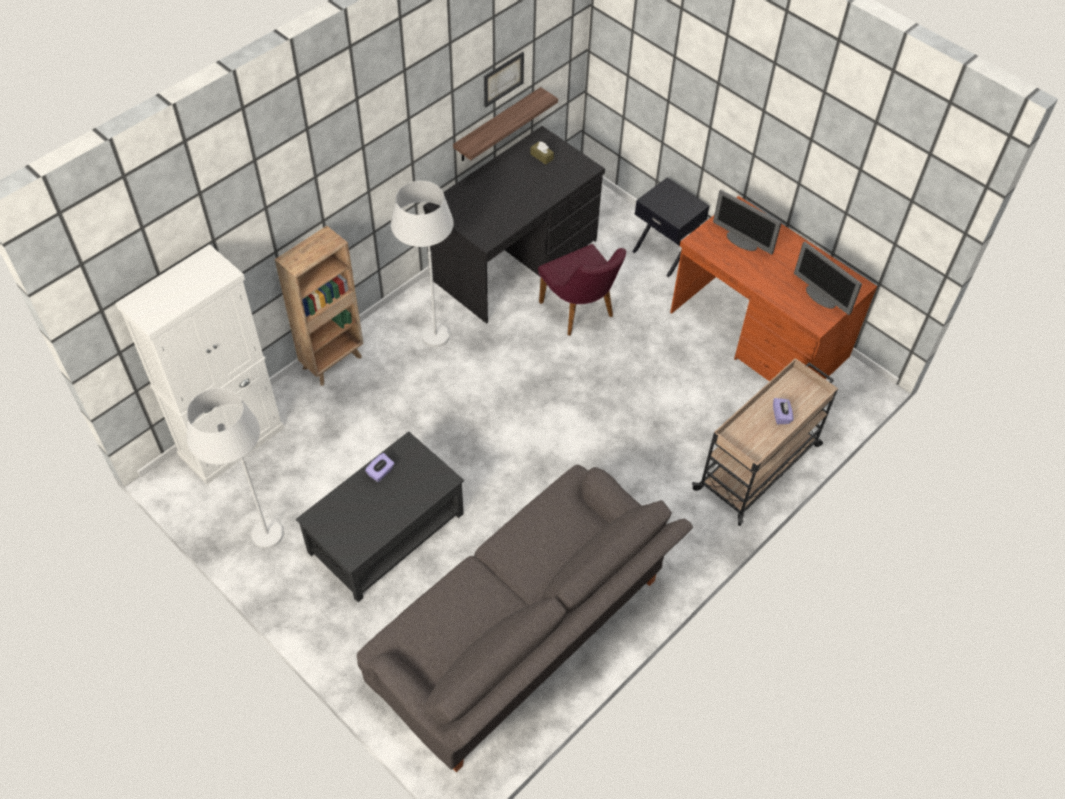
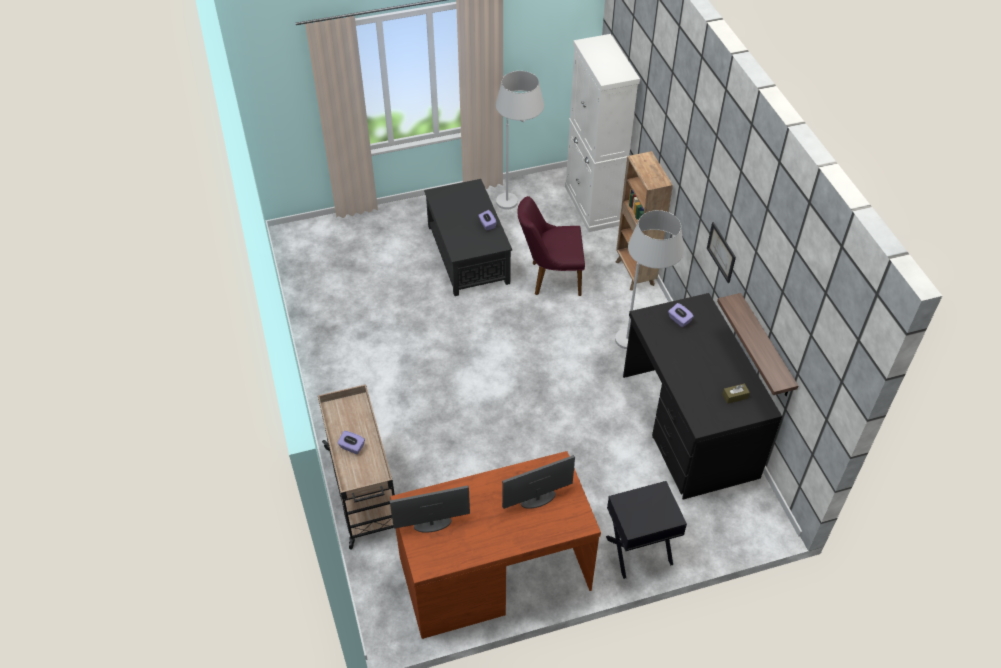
camera: 120 degrees right, 5 degrees down
(474, 215) = (679, 320): none -> purple tissue box
(503, 79) = (780, 316): picture -> picture (721, 252)
(524, 637) = (343, 291): grey sofa -> none
(580, 313) = (598, 446): purple chair -> purple chair (550, 277)

